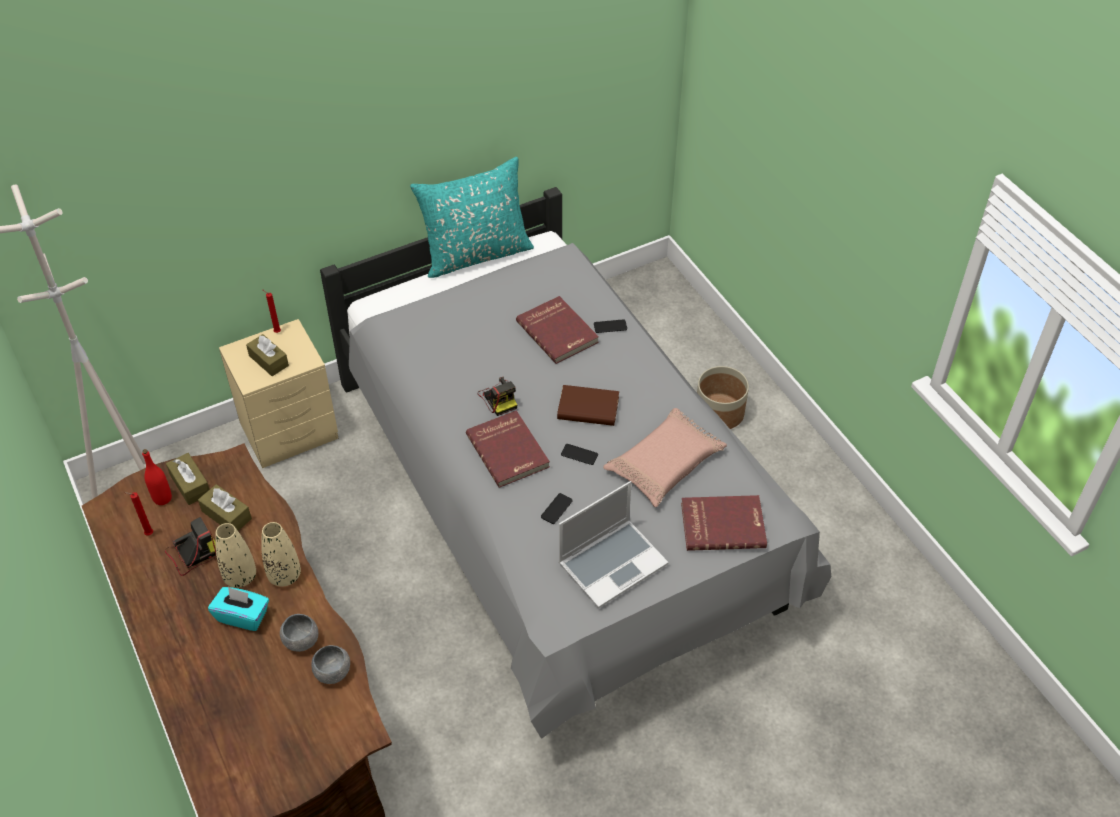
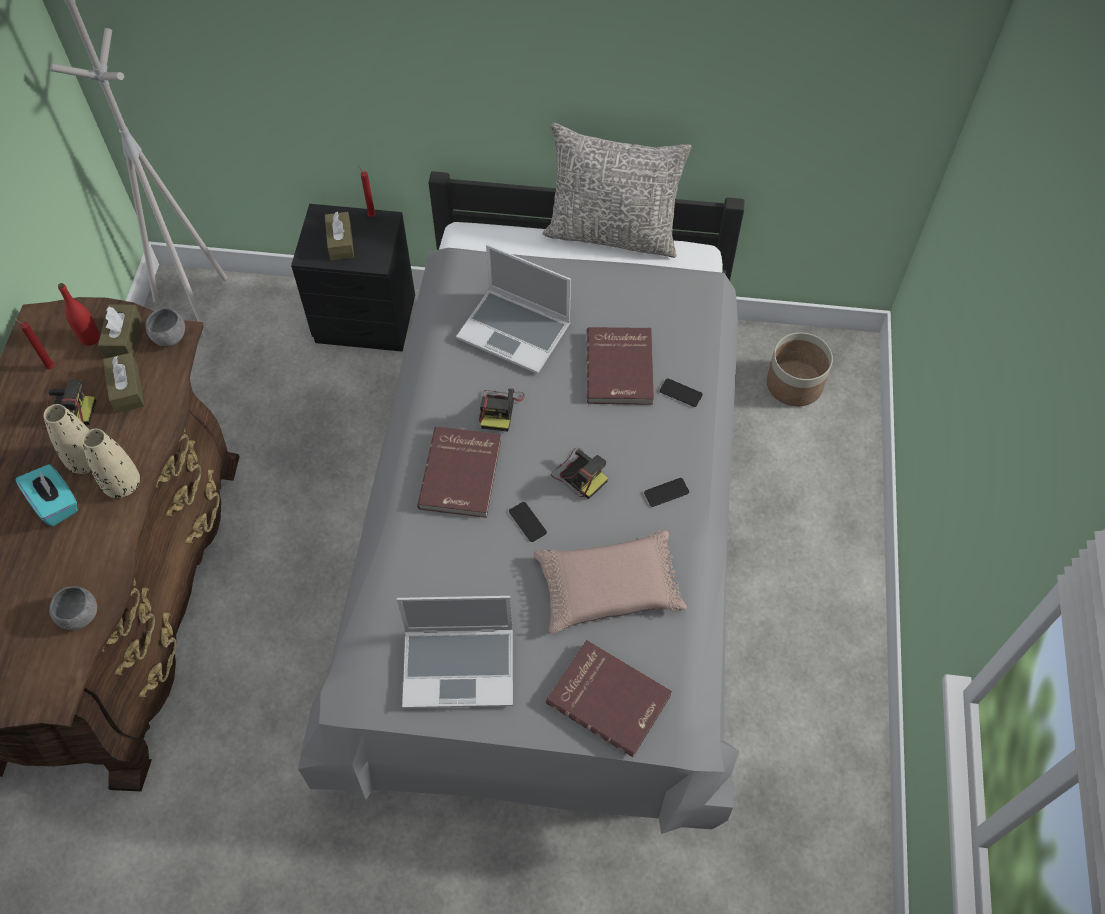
camera: 35 degrees right, 10 degrees up
(291, 432) = (367, 321): beige nightstand -> black nightstand
(301, 640) = (81, 563): grey bowl -> grey bowl (170, 336)
(466, 345) = (516, 331): none -> laptop
(476, 254) = (612, 233): turquoise pillow -> grey pillow
(556, 509) = (455, 569): phone -> phone (666, 492)
(588, 408) = (579, 474): brown book -> camera
(719, 412) = (795, 543): planter -> planter (795, 384)

